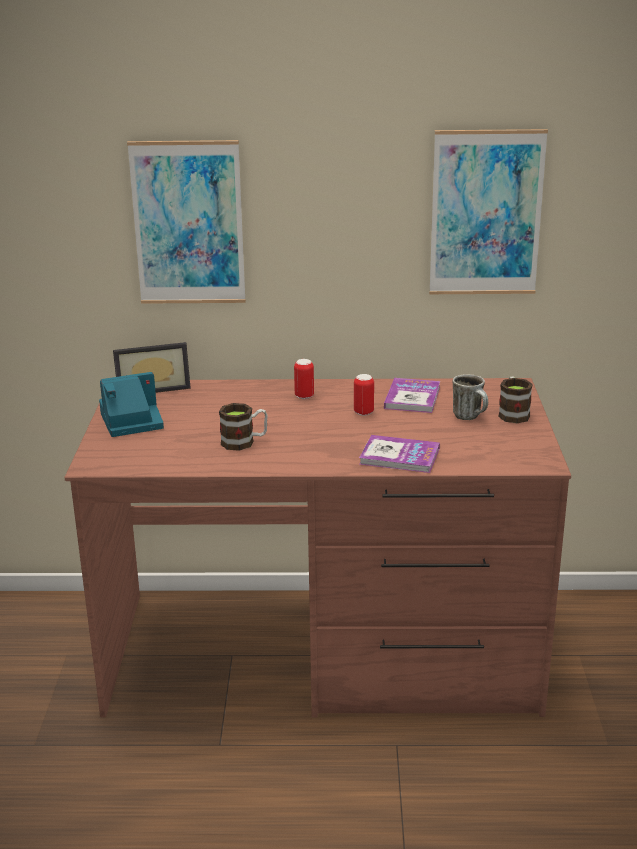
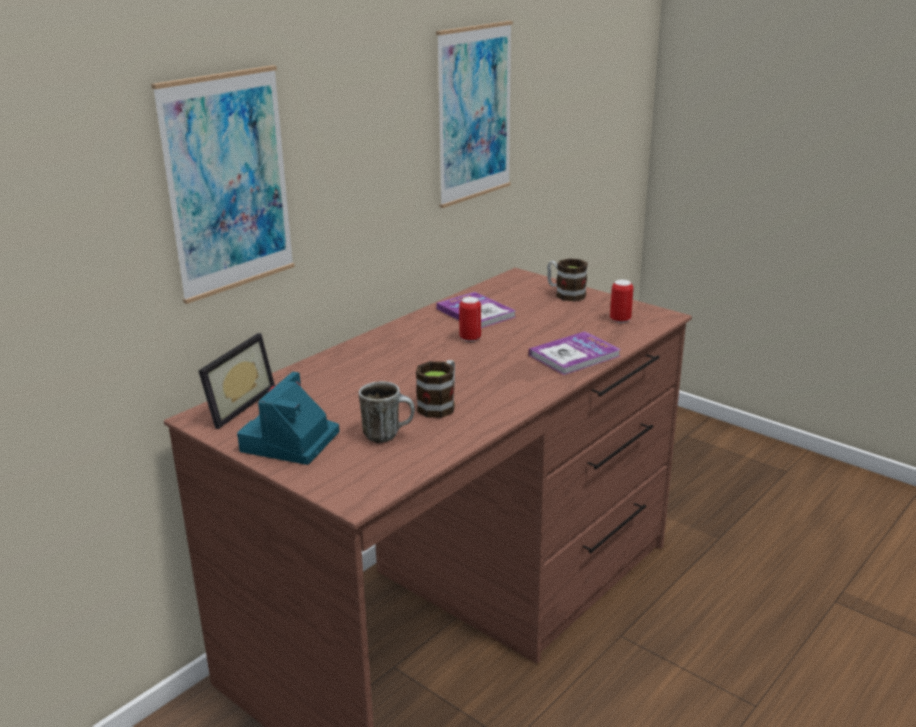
camera: 50 degrees left, 0 degrees up
(304, 396) = (393, 348): can -> can (620, 320)
(471, 417) = (548, 308): mug -> mug (388, 435)

